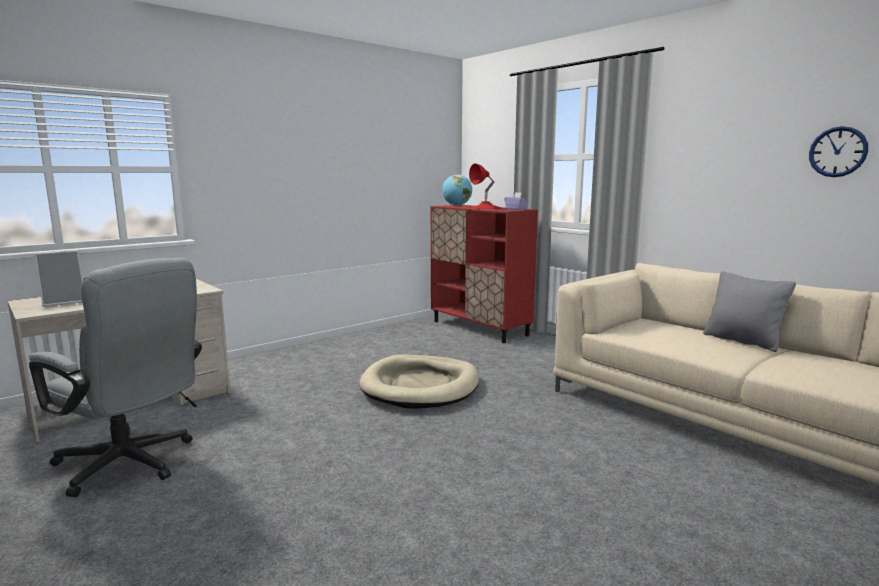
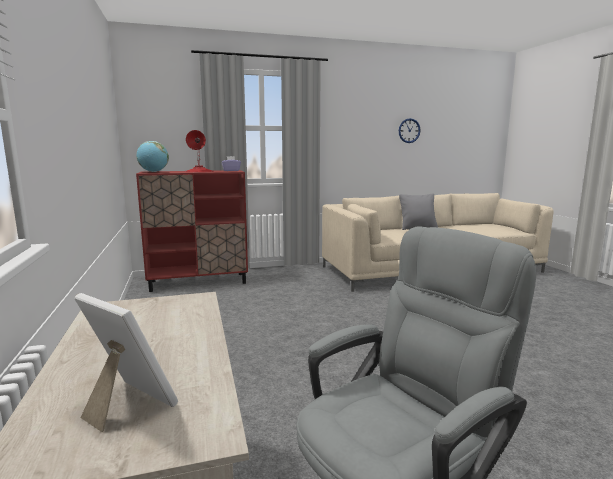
camera: 65 degrees left, 0 degrees up
(64, 302) = (126, 405): picture frame -> picture frame turned 45 degrees counterclockwise
(420, 386) = (303, 326): beige dog bed -> none

